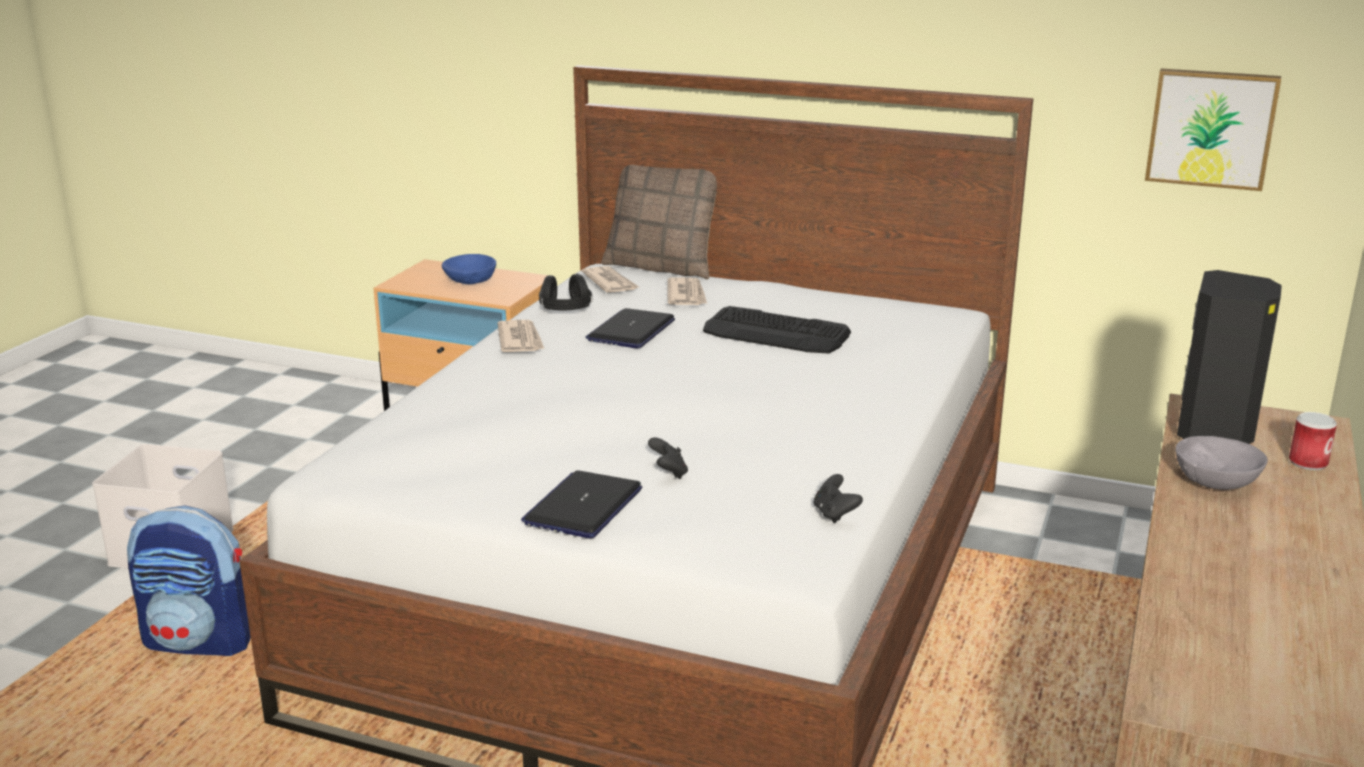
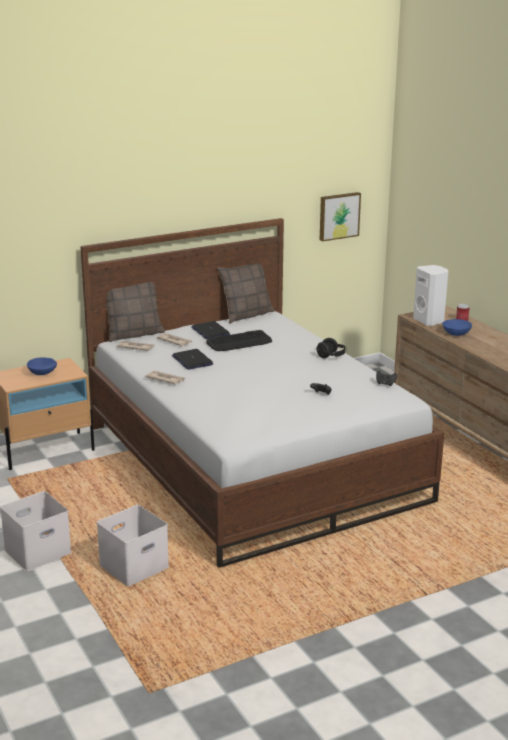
camera: 50 degrees left, 0 degrees up
(200, 641) = (134, 566): backpack -> white storage box
(565, 312) = (150, 363): black headphones -> black headphones (331, 356)
(583, 506) = (325, 413): laptop -> laptop (210, 331)
(906, 299) = (246, 315): none -> pillow
(1216, 432) = (429, 321): black speaker -> white speaker
(1216, 483) = (456, 334): grey bowl -> blue bowl

